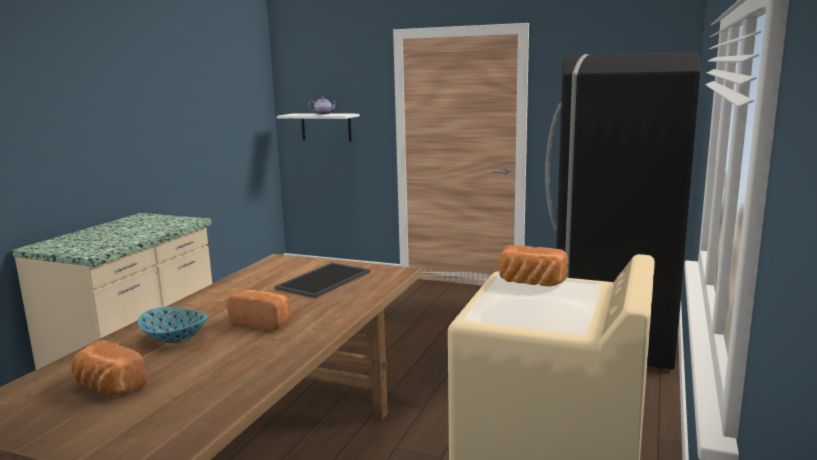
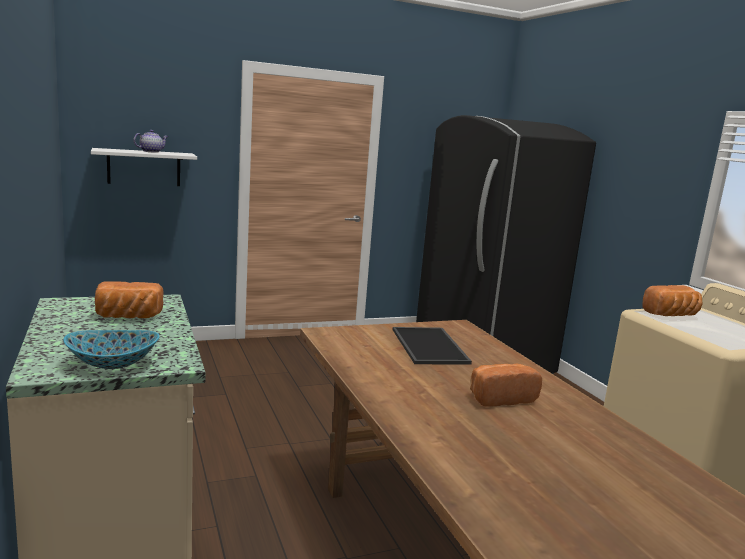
camera: 45 degrees left, 0 degrees up
(107, 388) = (577, 506): bread -> bread (127, 317)
(175, 338) = (481, 438): bowl -> bowl (113, 364)

